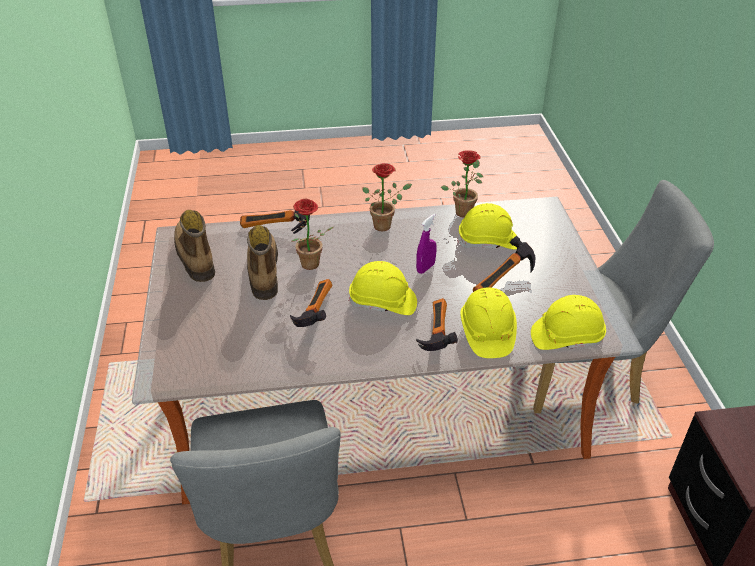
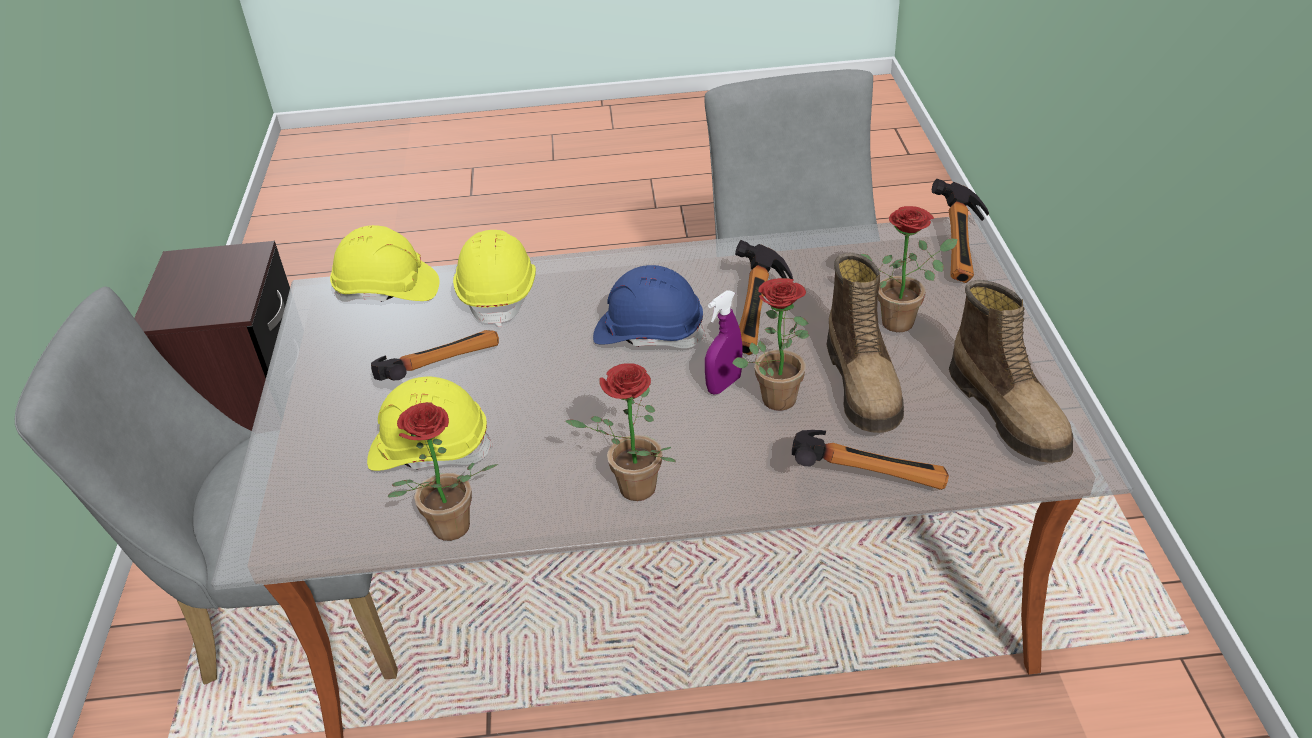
camera: 175 degrees left, 0 degrees up
(226, 309) = (903, 319): none -> potted plant
(383, 303) = (648, 333): yellow hard hat -> blue hard hat
(425, 268) = (566, 394): purple spray bottle -> purple spray bottle (724, 384)
(433, 334) = (578, 291): hammer -> hammer (963, 249)

